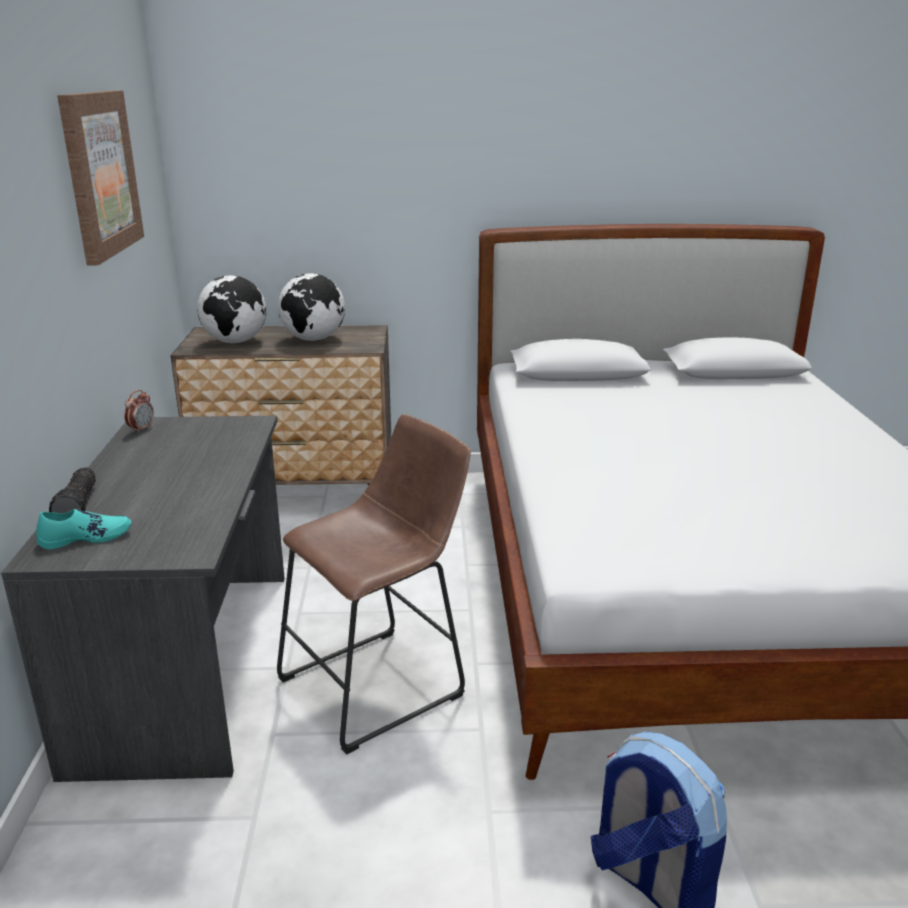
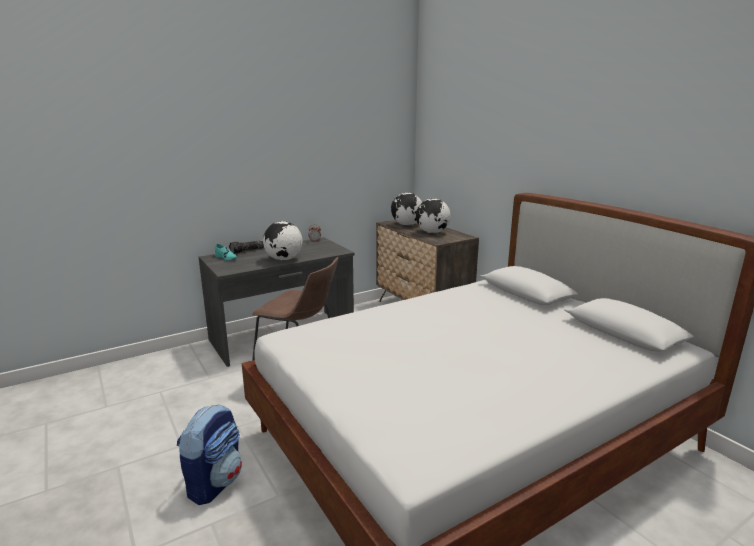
camera: 60 degrees right, 5 degrees down
(100, 174) = (334, 136): picture -> none
(214, 479) = (283, 259): none -> globe

